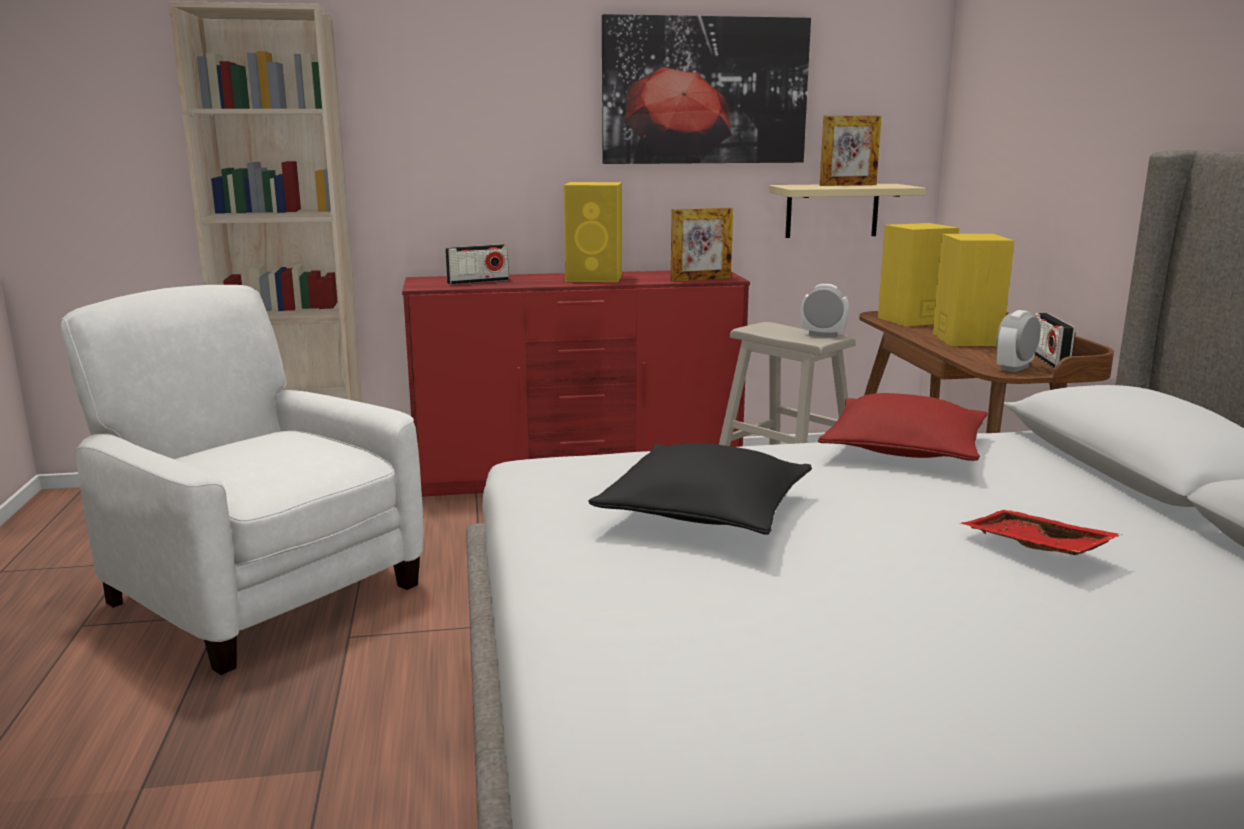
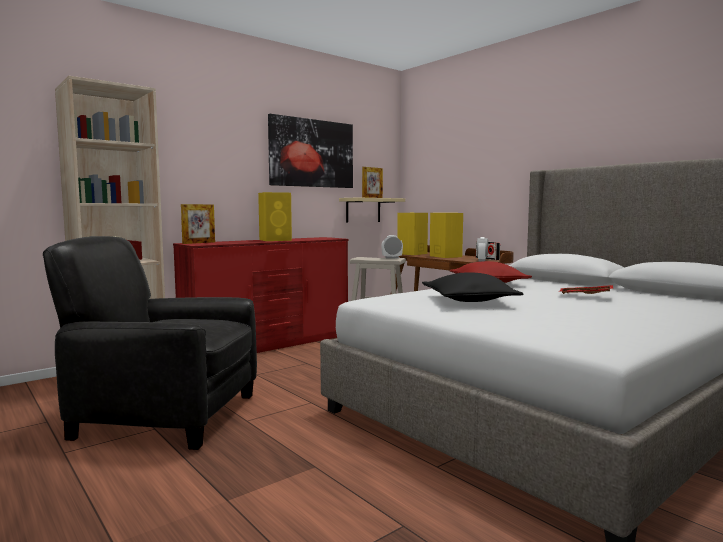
camera: 30 degrees left, 10 degrees down
(263, 592) = (165, 415): white armchair -> black armchair
(478, 282) = (221, 242): radio -> none
(700, 279) = (326, 239): picture frame -> picture frame (199, 243)

